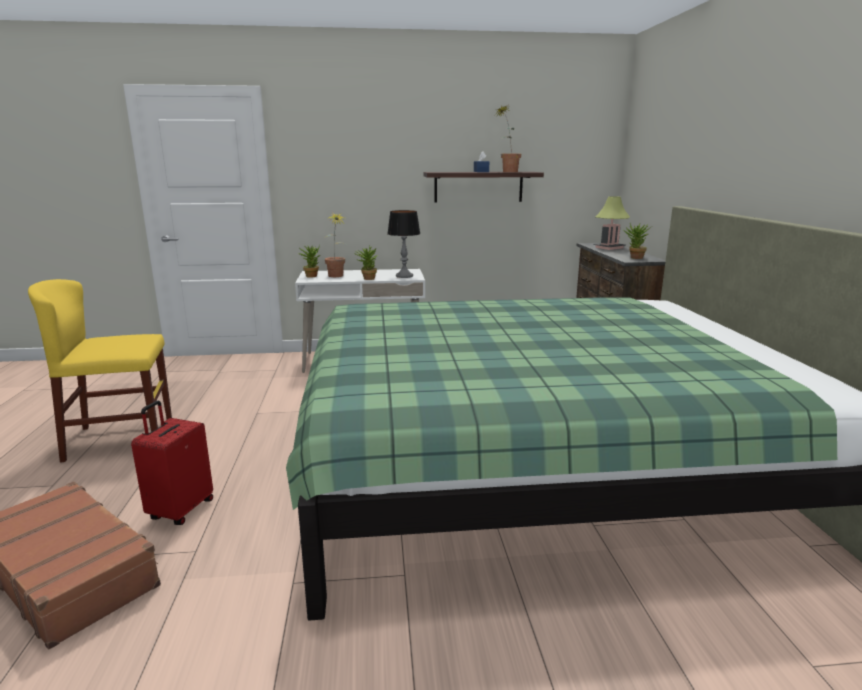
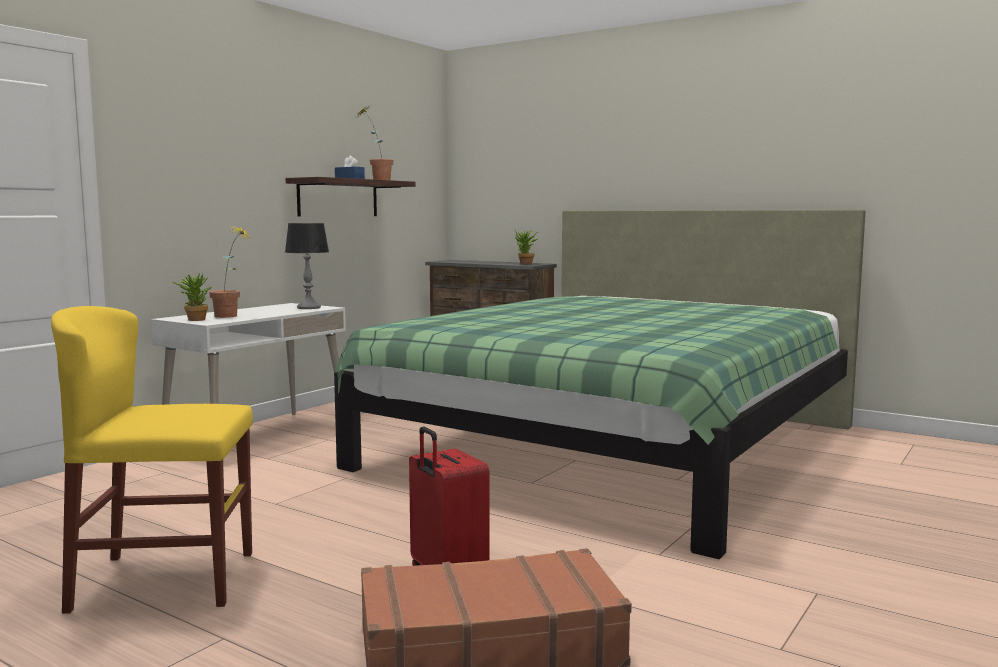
camera: 50 degrees left, 10 degrees down
(121, 439) = (165, 580): yellow chair -> yellow chair turned 60 degrees clockwise
(367, 278) = (278, 313): potted plant -> none
(609, 248) = (471, 261): table lamp -> none

